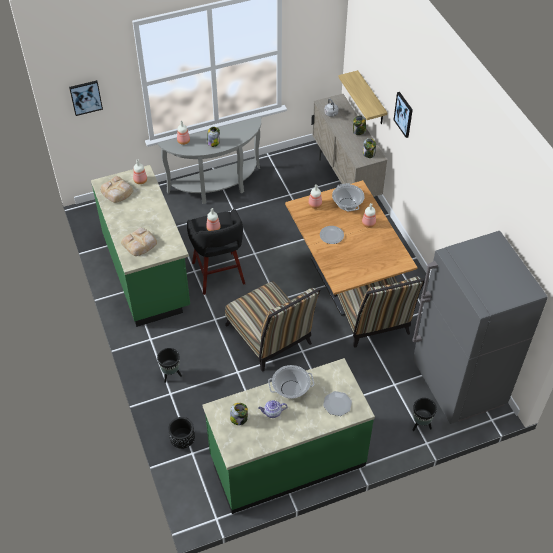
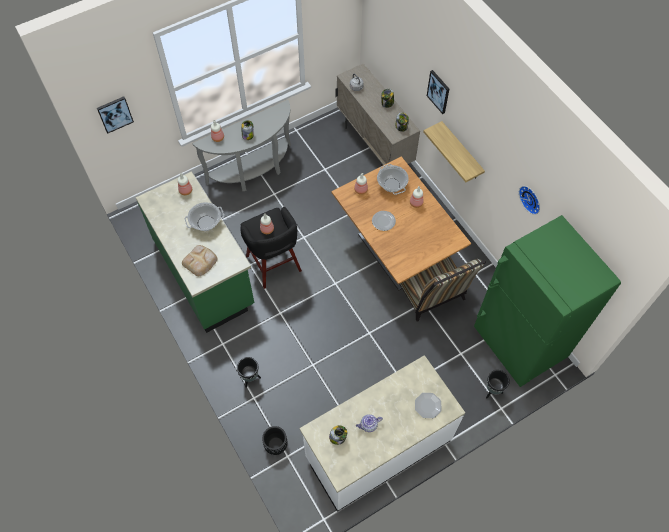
camera: 10 degrees left, 10 degrees up
(117, 191) = (165, 206): bread -> none
(271, 338) = (337, 324): chair -> none
(287, 460) = (377, 448): green counter -> white counter
(290, 389) = (380, 397): cooking pot -> cooking pot (206, 223)
(371, 99) = (397, 72): shelf -> shelf (461, 152)
(458, 385) = (518, 345): grey fridge -> green fridge
(476, 219) = (531, 199): none -> wall clock

